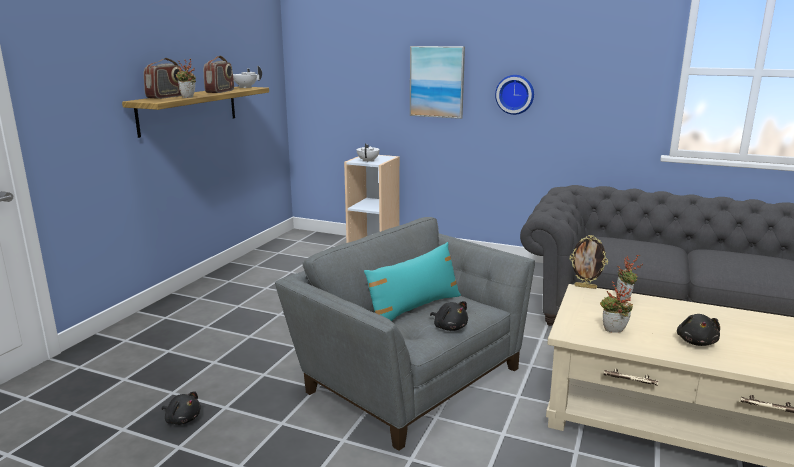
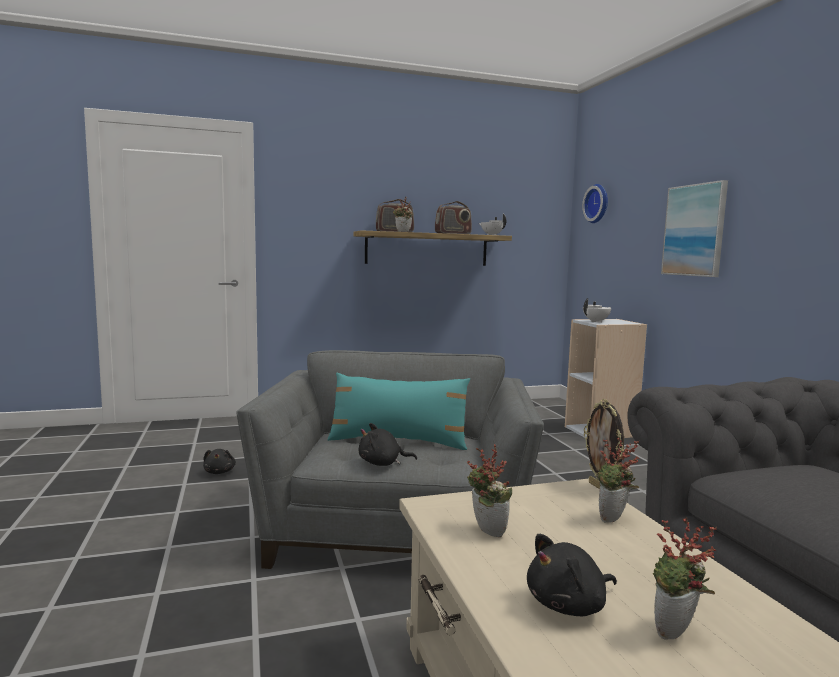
camera: 50 degrees right, 10 degrees down
(449, 327) = (382, 463): black plush toy -> black plush toy turned 75 degrees clockwise
(515, 94) = (786, 241): wall clock -> wall clock (598, 203)
(729, 332) = (676, 635): none -> potted plant

